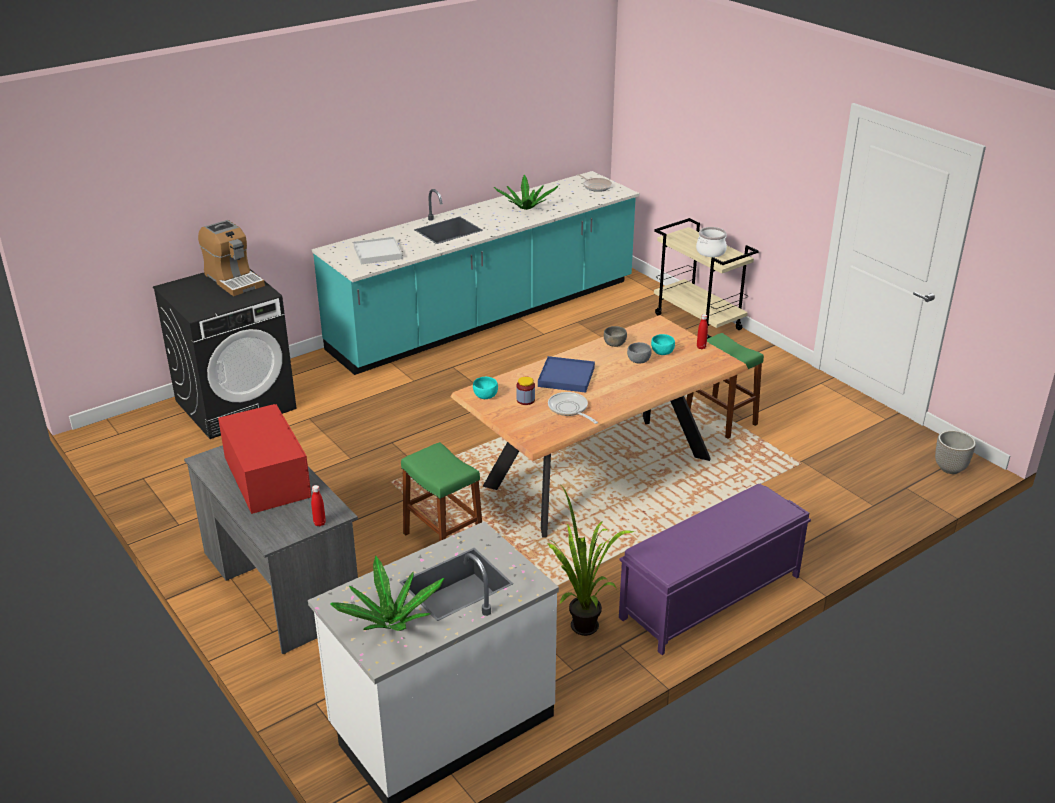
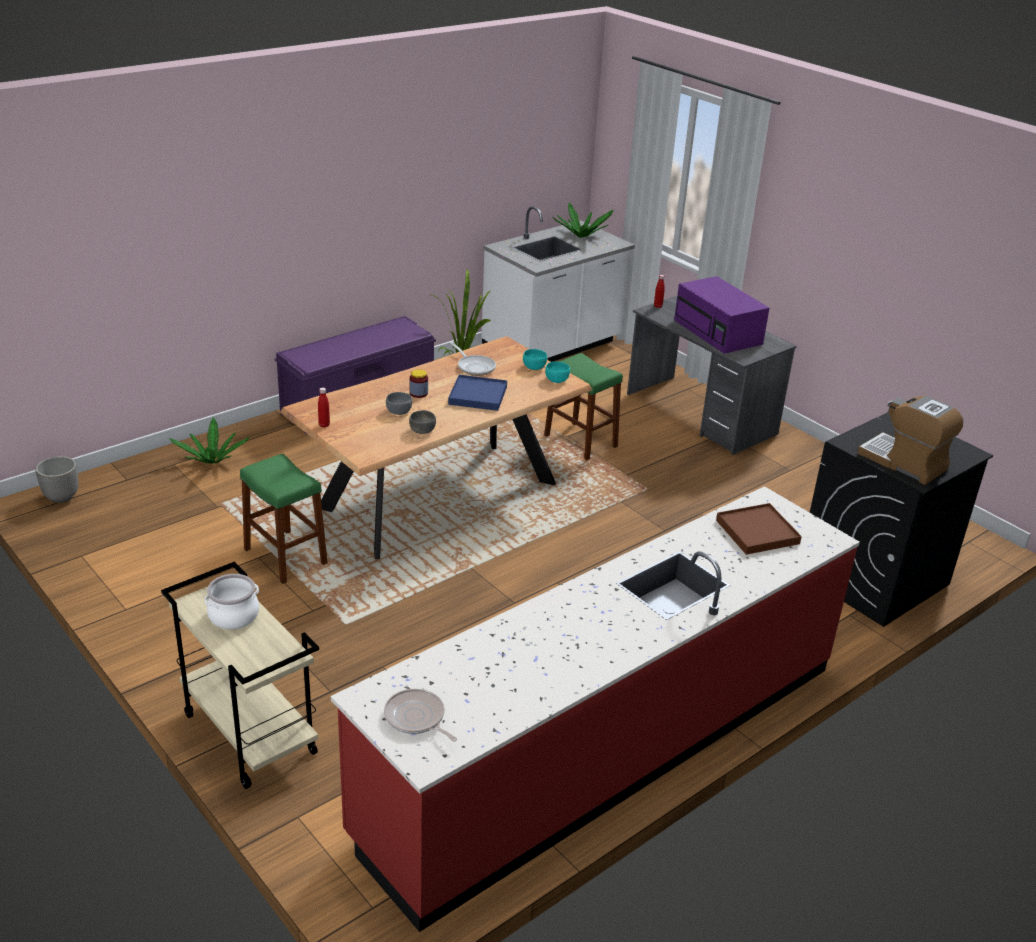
camera: 175 degrees right, 0 degrees up
(266, 476) = (718, 332): red microwave -> purple microwave
(377, 253) = (757, 532): white tray -> brown tray
(486, 316) = (605, 747): turquoise counter -> red counter
(525, 400) = (517, 375): jar -> jar (418, 393)
(526, 208) = (553, 644): potted plant -> potted plant (212, 461)
(662, 352) = (370, 420): turquoise bowl -> turquoise bowl (534, 367)

